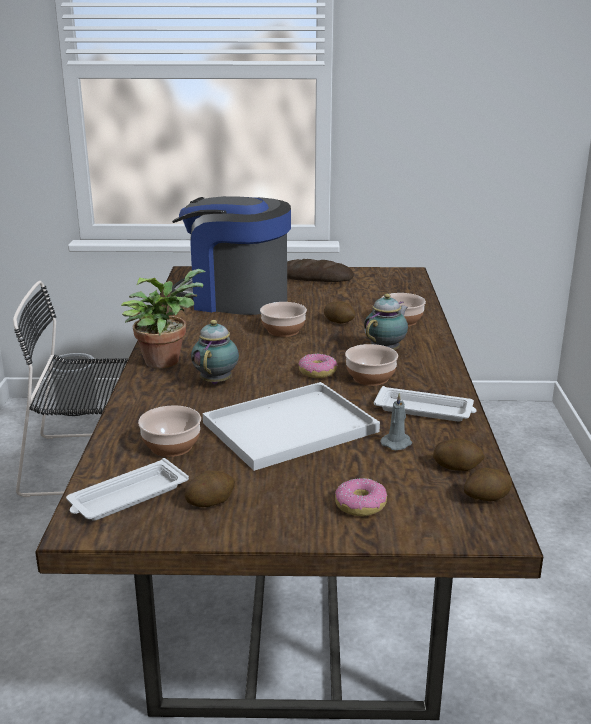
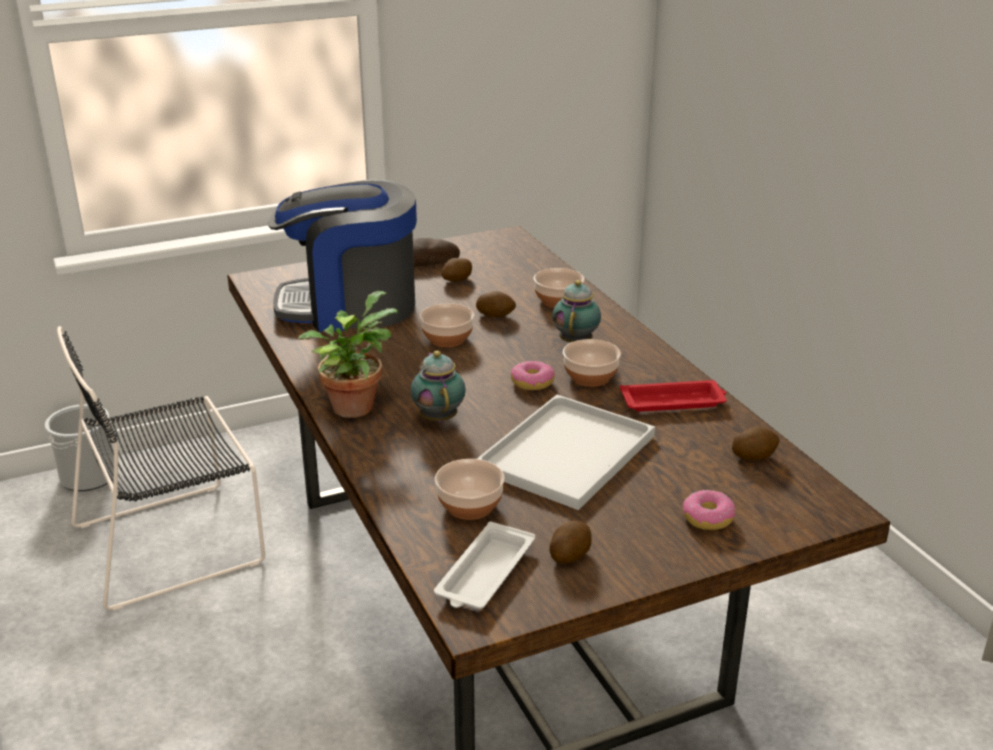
camera: 25 degrees left, 5 degrees up
(397, 443) = (681, 444): grey candle -> none
(425, 410) = (674, 402): white tray -> red tray
(486, 498) = (804, 480): potato -> potato (456, 280)

